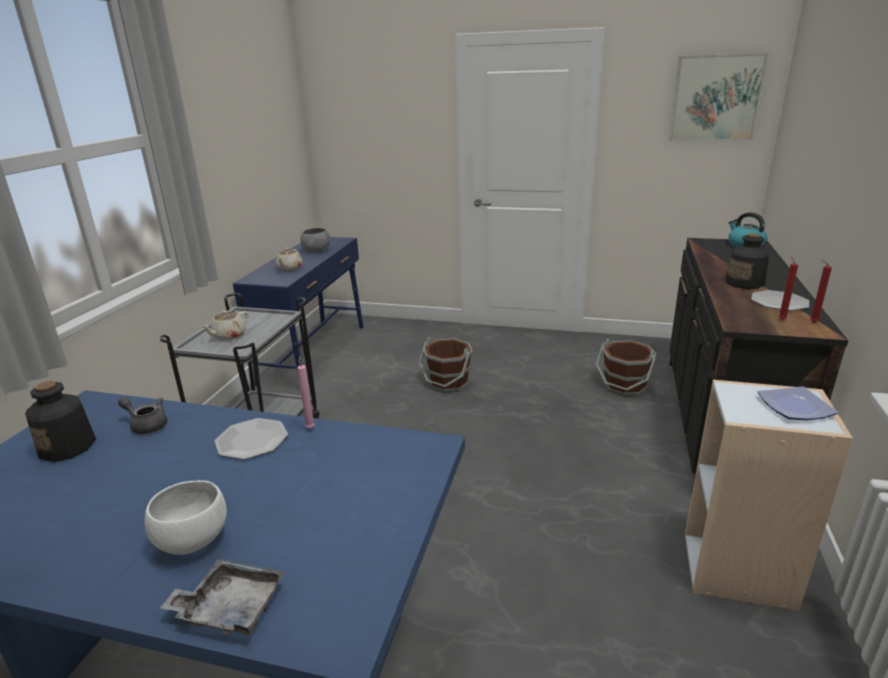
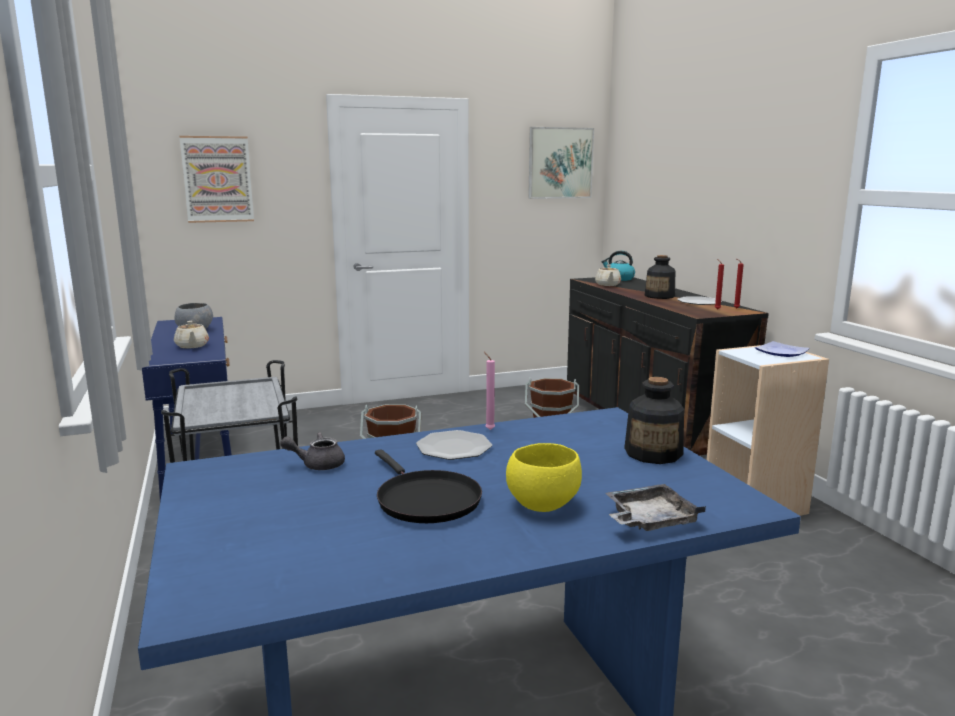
camera: 35 degrees left, 10 degrees down
(68, 447) = (261, 498): bottle -> bottle (653, 453)
(138, 495) = (425, 500): none -> black frying pan
(193, 540) = (541, 504): white bowl -> yellow bowl
(228, 335) = (223, 407): beige teapot -> beige teapot (607, 285)
(363, 119) = (217, 179): none -> picture

